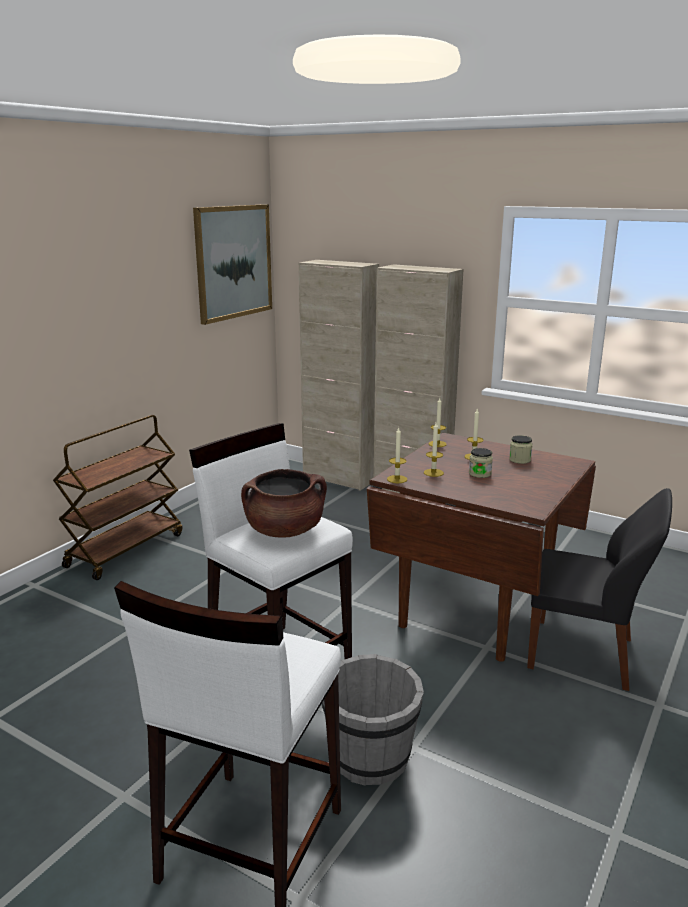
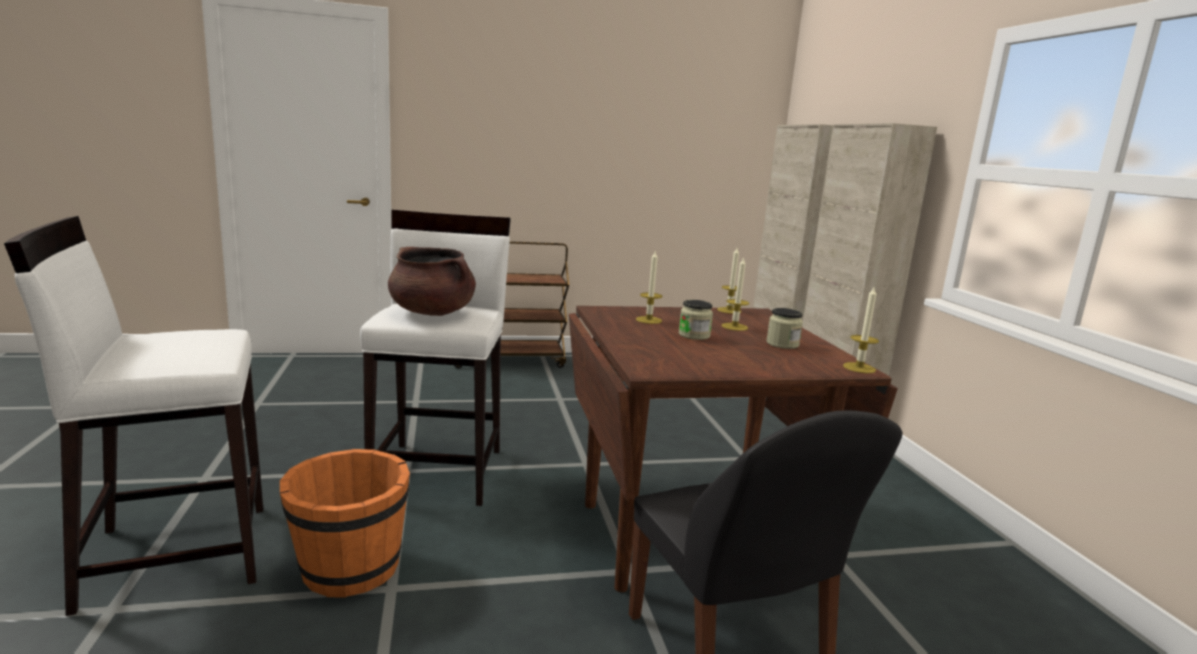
camera: 45 degrees right, 5 degrees down
(233, 262) = (721, 124): picture -> none
(370, 758) = (349, 569): grey bucket -> orange bucket
(397, 479) = (599, 312): candle -> candle (859, 368)

